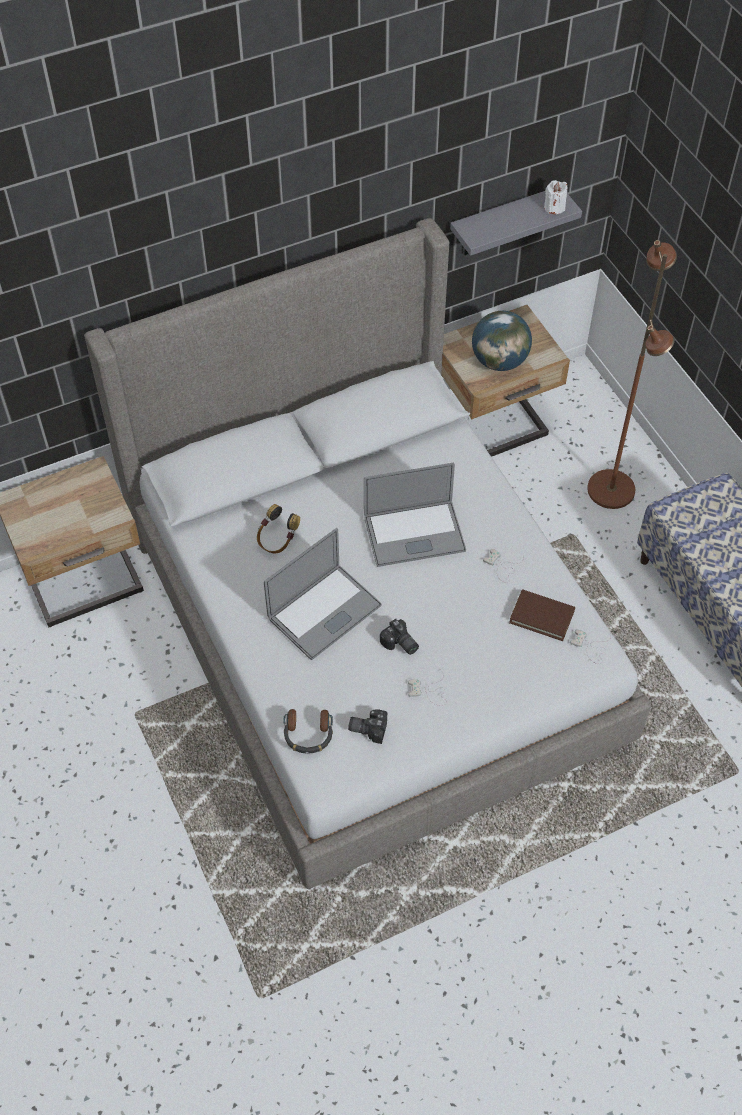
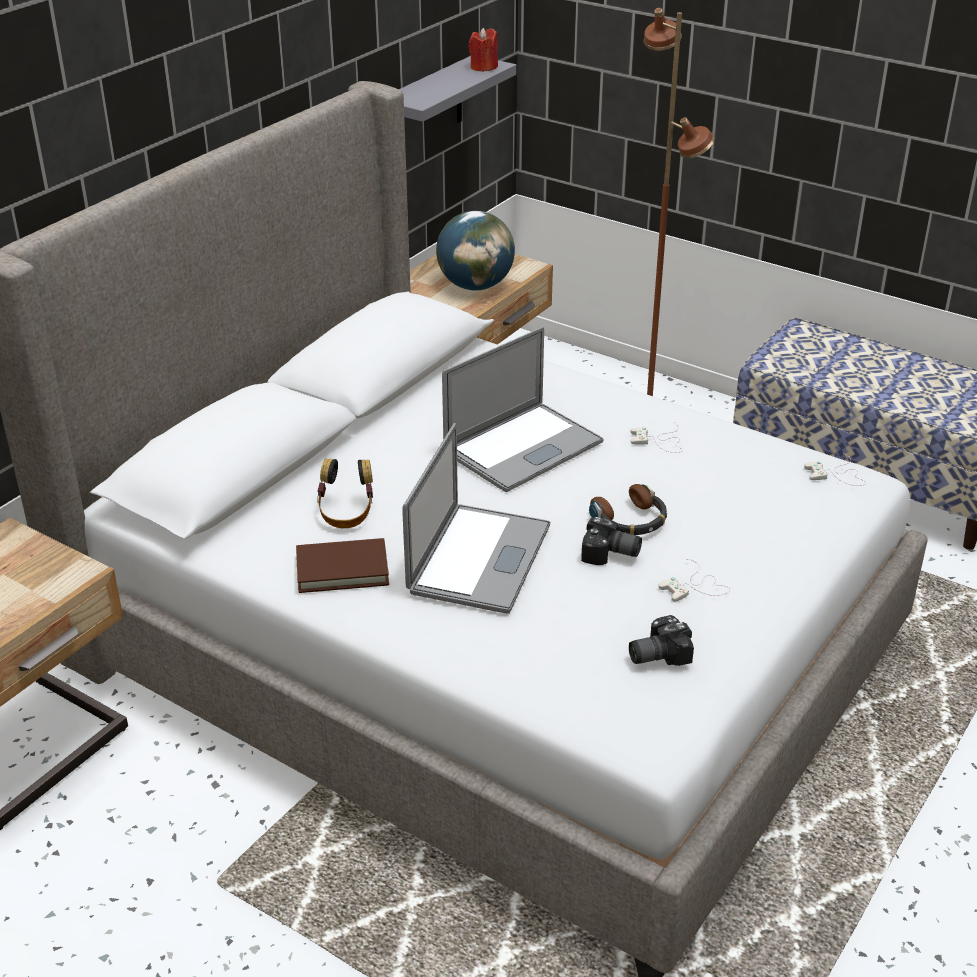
camera: 30 degrees left, 20 degrees down
(308, 734) = (581, 695): headphones -> headphones (630, 520)
(542, 617) = (752, 469): brown book -> brown book (342, 570)
(554, 207) = (483, 67): white candle -> red candle

